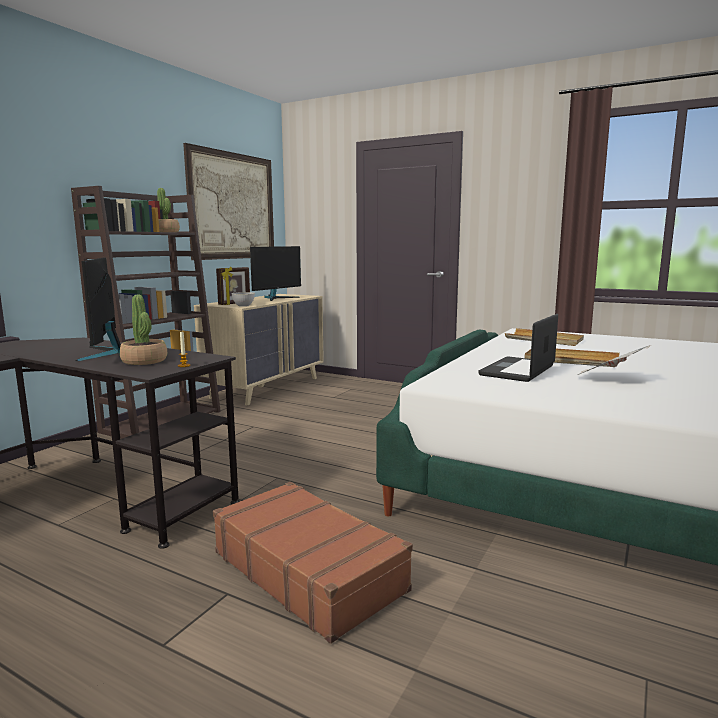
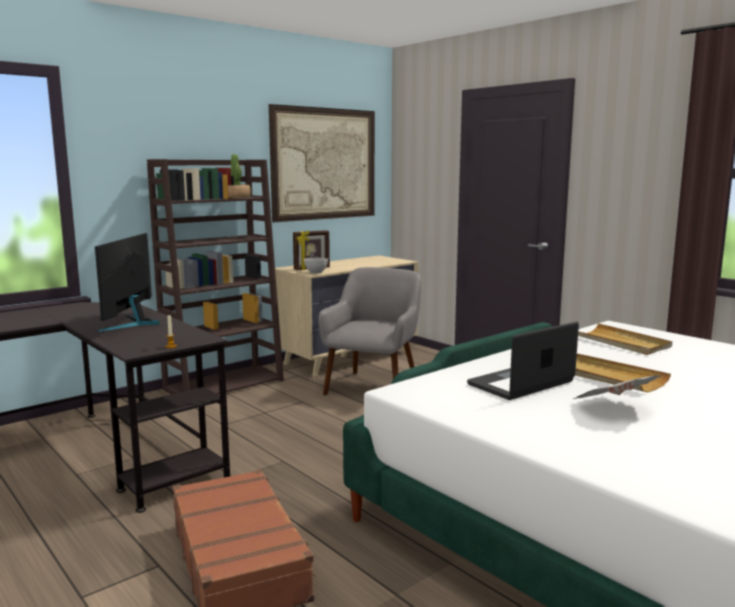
camera: 20 degrees right, 0 degrees up
(144, 361) = (147, 337): potted plant -> none
(276, 298) = (364, 263): monitor -> none
(310, 407) = (374, 387): none -> grey armchair

